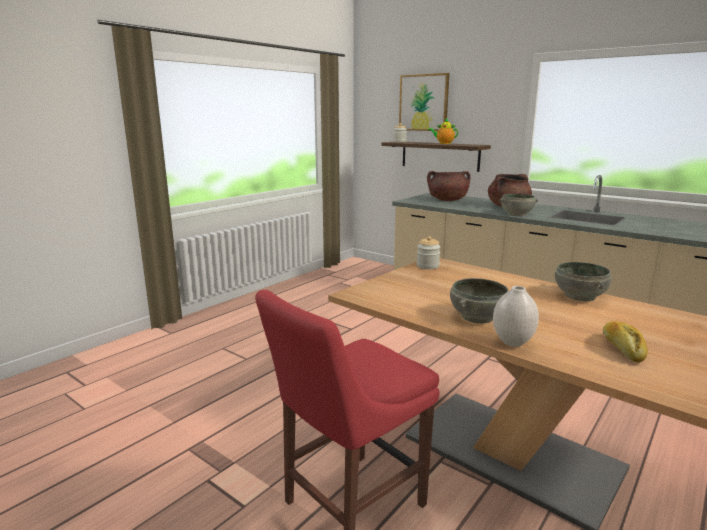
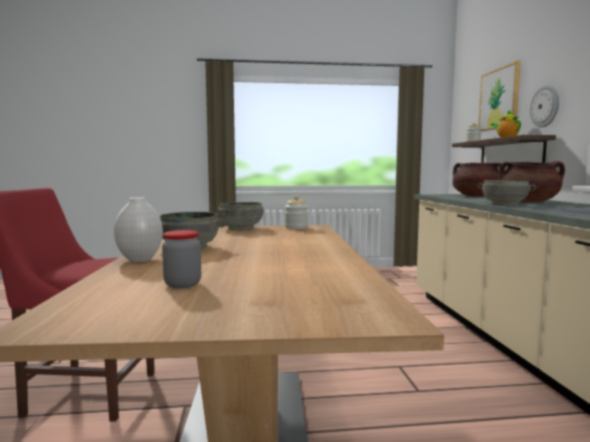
camera: 45 degrees right, 10 degrees down
(478, 119) = (545, 106): none -> wall clock
(580, 296) = (332, 259): grey bowl -> grey bowl (241, 228)
(622, 349) = (182, 284): bread -> jar

